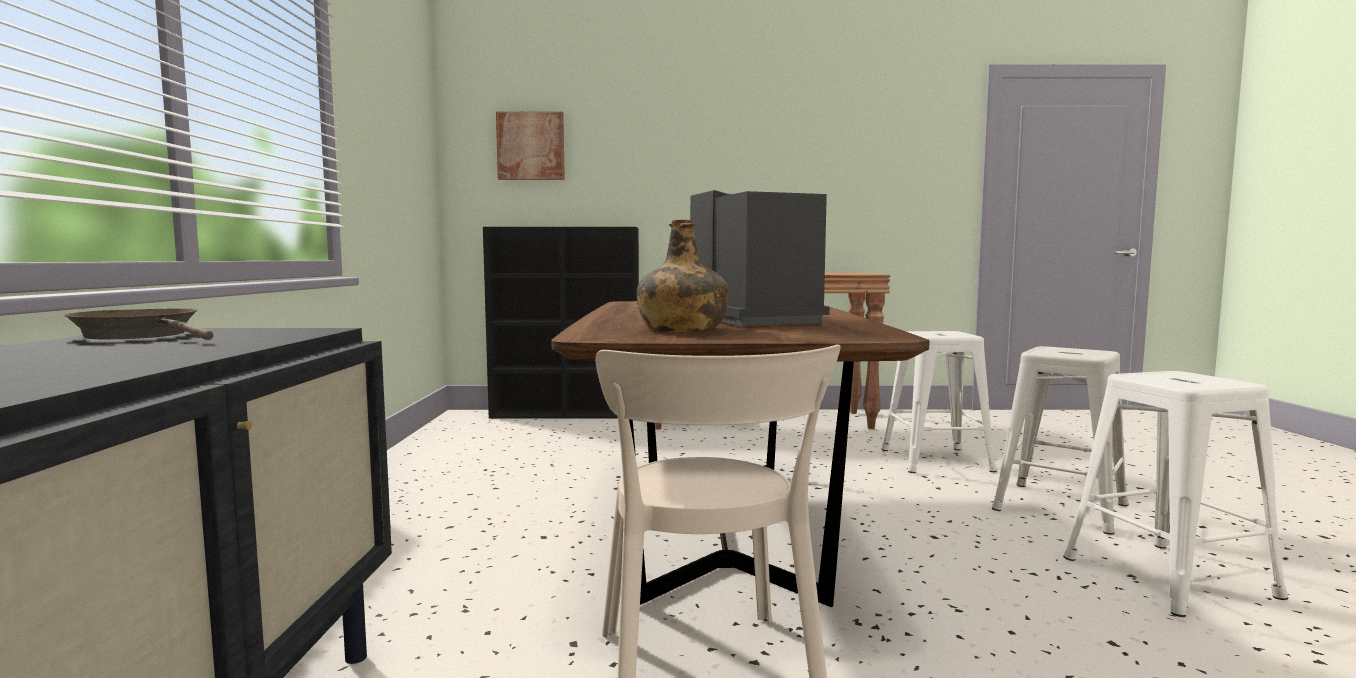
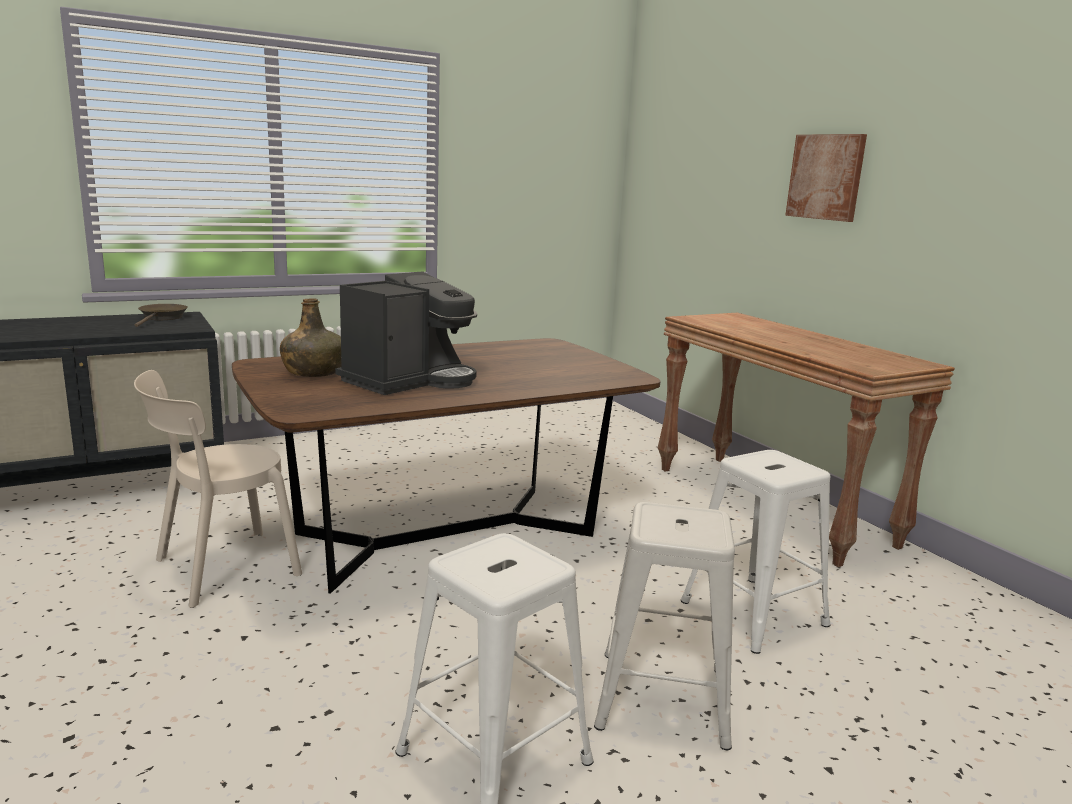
camera: 60 degrees right, 10 degrees up
(531, 146) = (676, 168): picture -> picture (826, 177)
(567, 414) = (657, 431): black bookcase -> none

